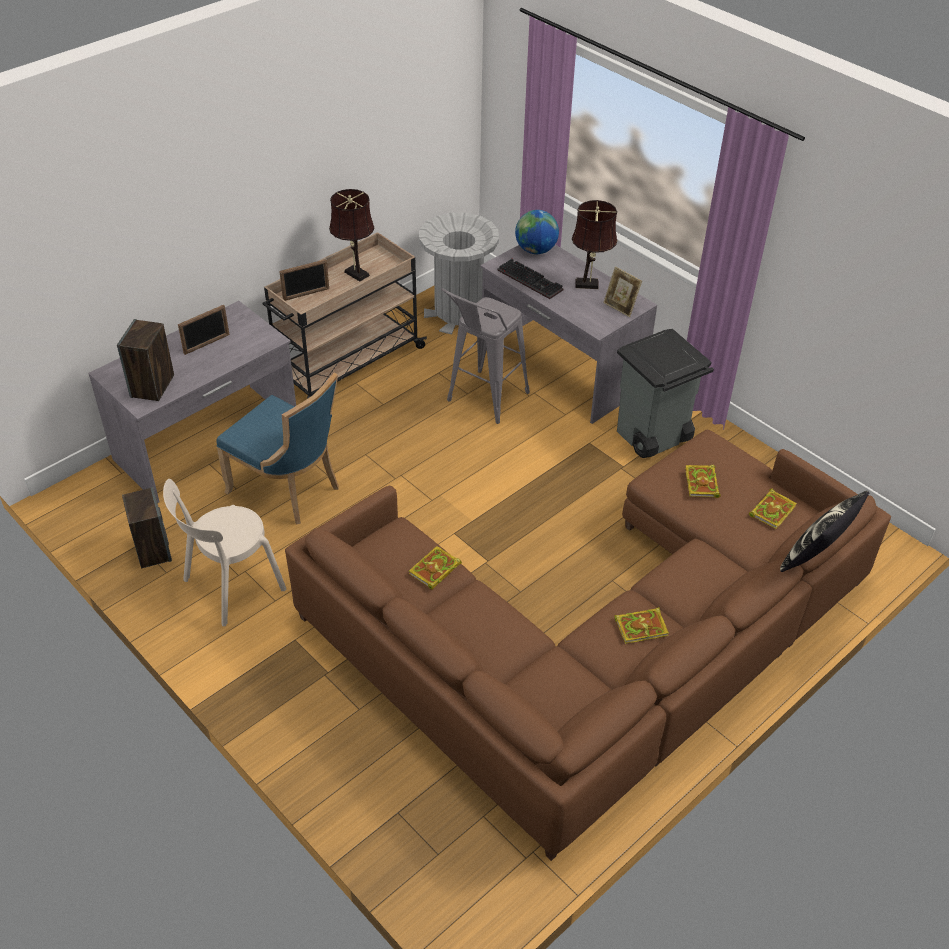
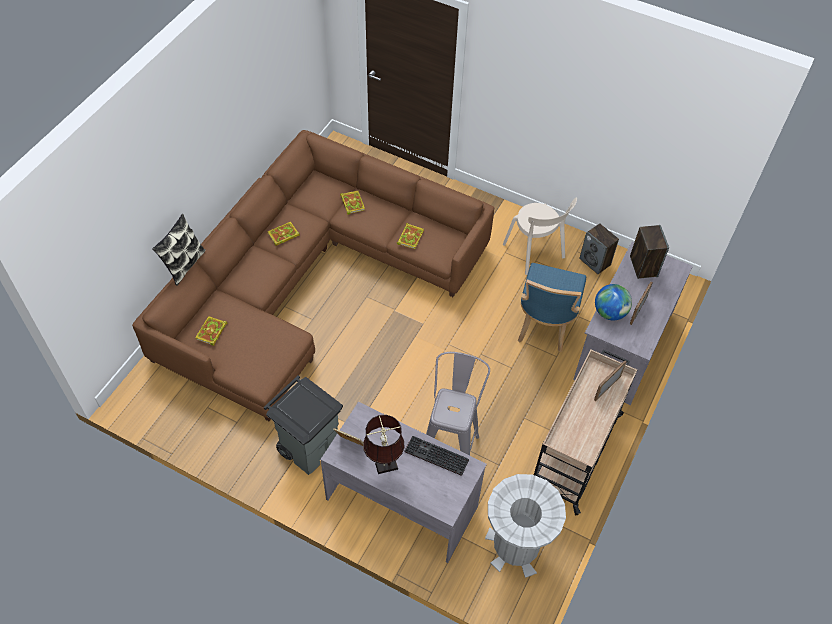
camera: 160 degrees right, 10 degrees up
(230, 587) = (535, 253): beige chair -> beige chair turned 120 degrees clockwise
(288, 489) = (544, 325): blue chair -> blue chair turned 90 degrees counterclockwise
(355, 273) = (585, 426): brown table lamp -> none
(535, 250) = (446, 500): globe -> globe (609, 312)
(702, 484) = (261, 341): book -> book (352, 203)

